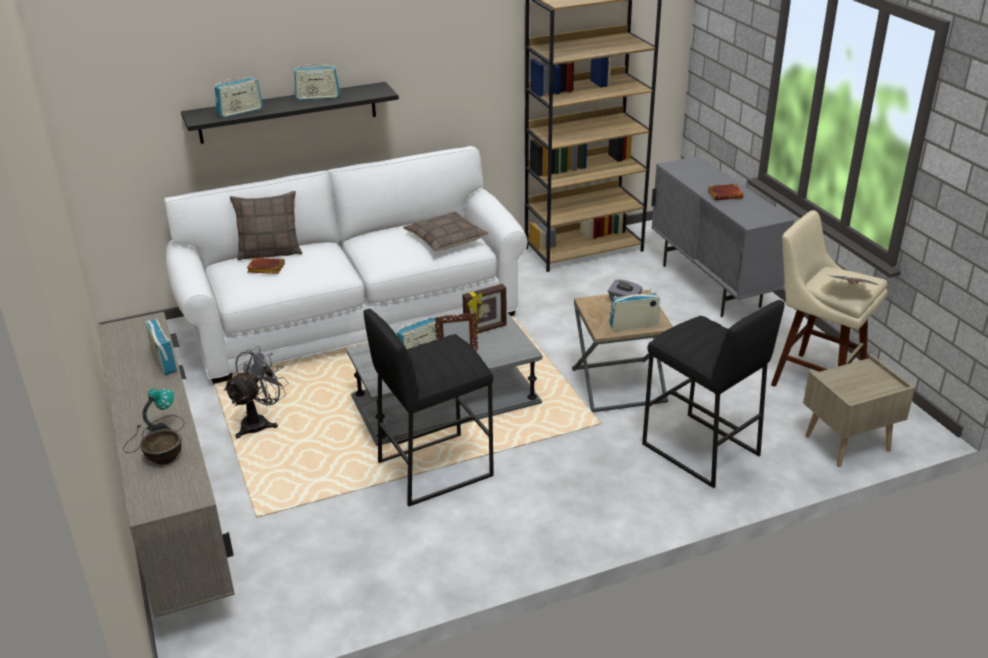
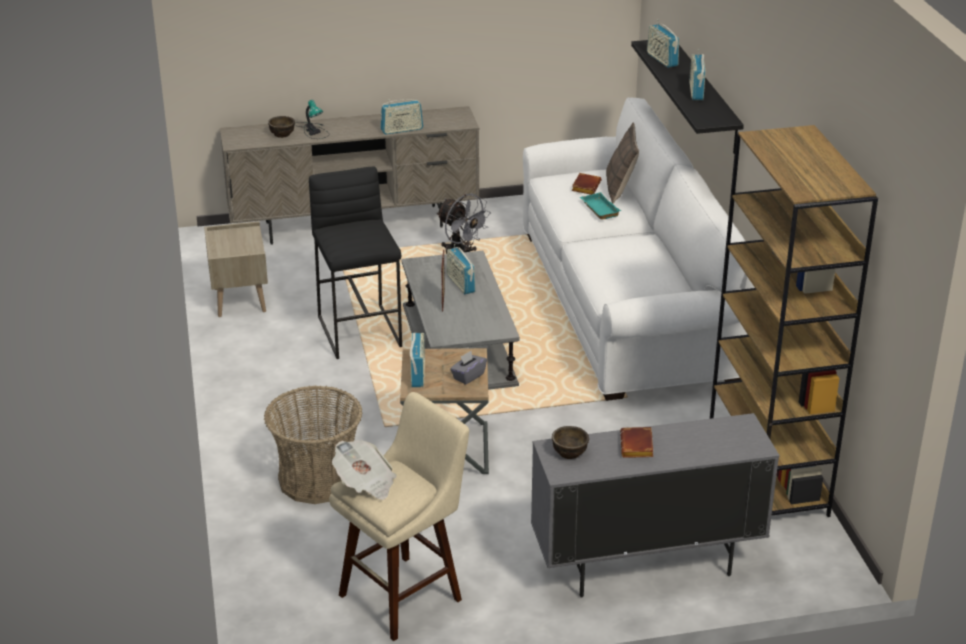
camera: 100 degrees right, 0 degrees up
(314, 259) = (598, 209): none -> turquoise tray
(445, 239) = (627, 279): pillow -> none
(485, 329) = (488, 321): picture frame -> none
(699, 450) = (317, 479): black stool -> basket
(751, 216) = (569, 452): none -> brown bowl
(847, 444) = (279, 582): beige nightstand -> beige nightstand (239, 300)

